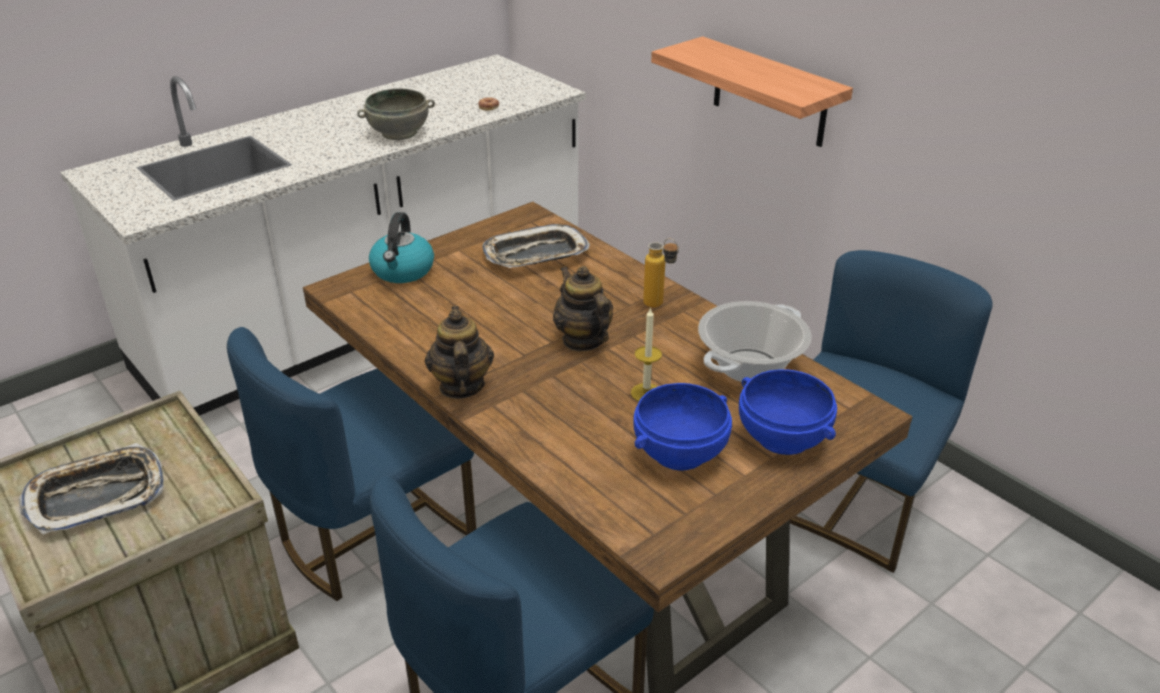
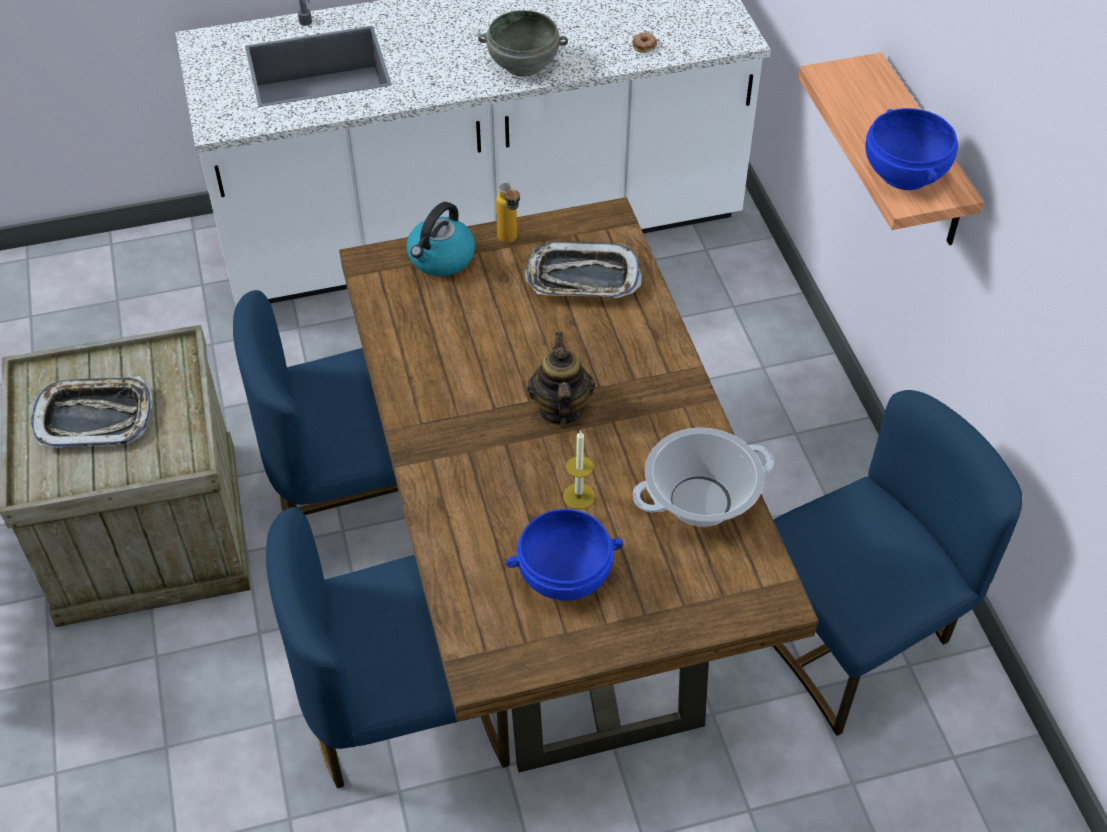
camera: 25 degrees right, 15 degrees up
(461, 386) = (416, 426): teapot -> none
(659, 306) = (663, 391): bottle -> bottle (510, 242)
(784, 437) = (672, 596): blue bowl -> blue bowl (905, 174)

